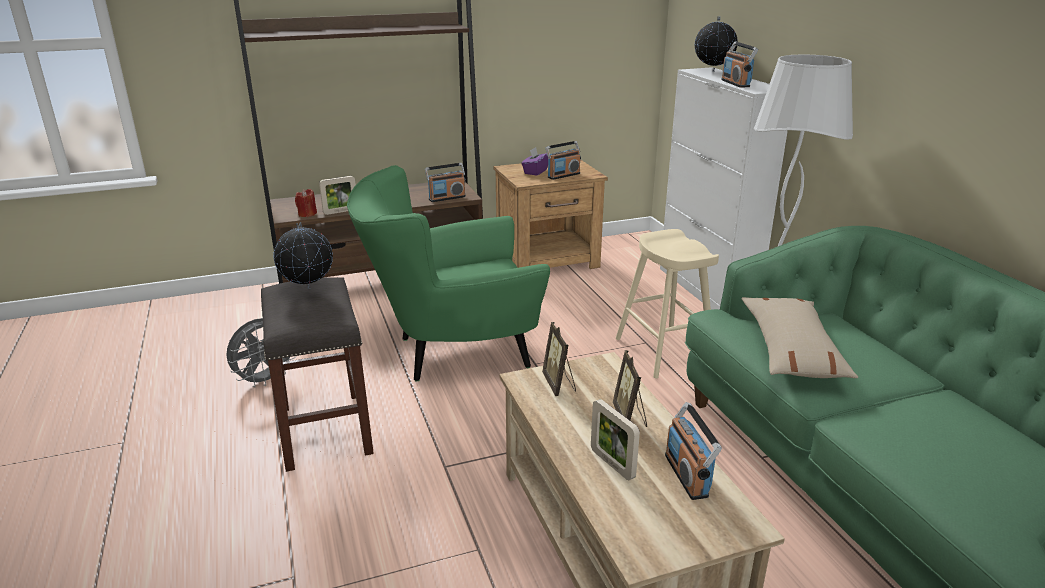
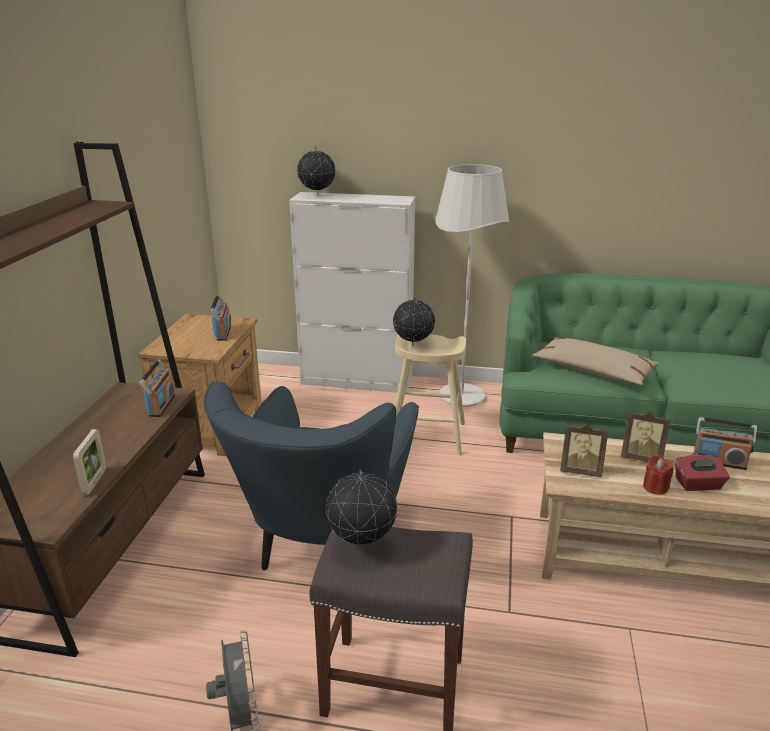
camera: 60 degrees left, 0 degrees up
(307, 214) = (64, 509): red candle -> red candle (655, 487)
(452, 353) = (323, 544): green armchair -> blue armchair
(535, 171) = (191, 341): purple tissue box -> none
(612, 464) = (698, 485): picture frame -> red tissue box
(663, 241) = (413, 345): none -> globe
(736, 83) = (369, 200): radio -> none

